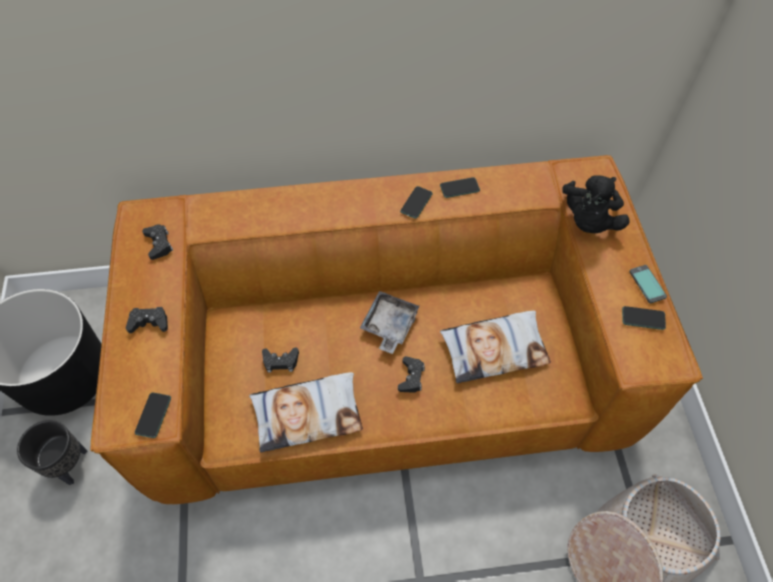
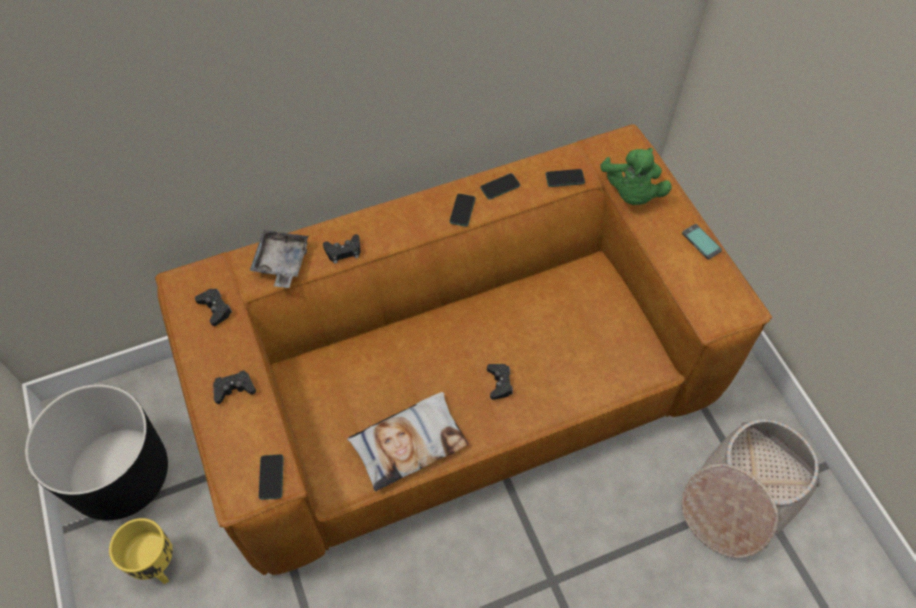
camera: 15 degrees left, 0 degrees up
(69, 464) = (157, 564): black planter -> yellow planter
(280, 361) = (366, 399): black game controller -> black game controller (343, 251)
(389, 325) = (463, 338): grey tray -> grey tray (281, 263)
(494, 349) = (571, 337): pillow -> none
(588, 221) = (631, 193): black plush toy -> green plush toy
(643, 318) = (706, 275): phone -> phone (565, 178)

